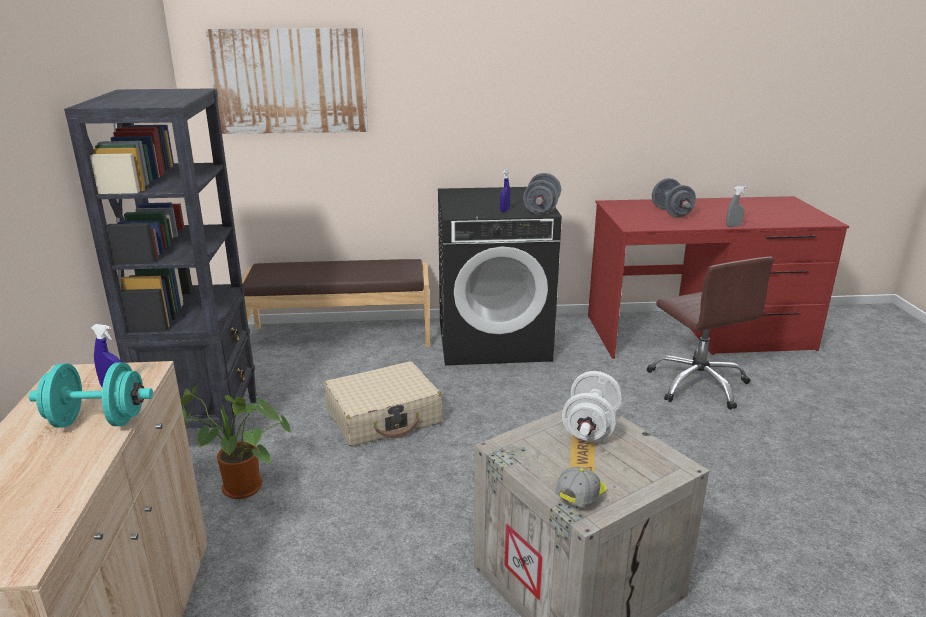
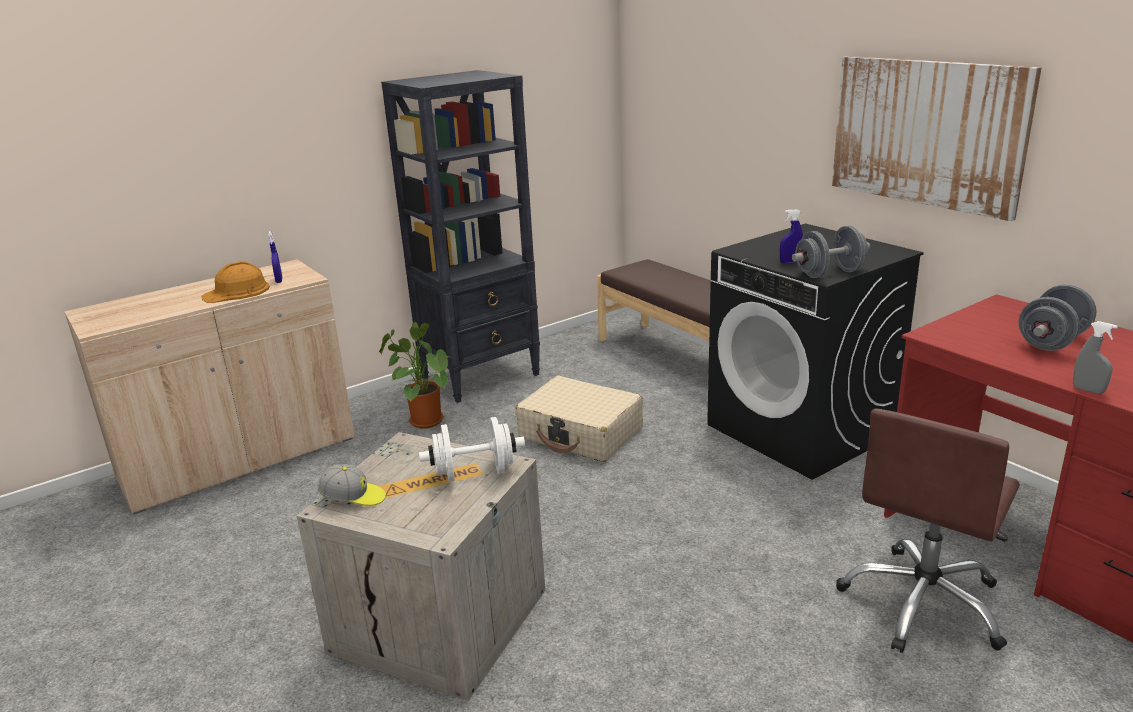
camera: 60 degrees right, 0 degrees up
(98, 421) = (237, 292): turquoise dumbbell -> orange hard hat
(290, 81) = (692, 75): picture -> picture (926, 133)

